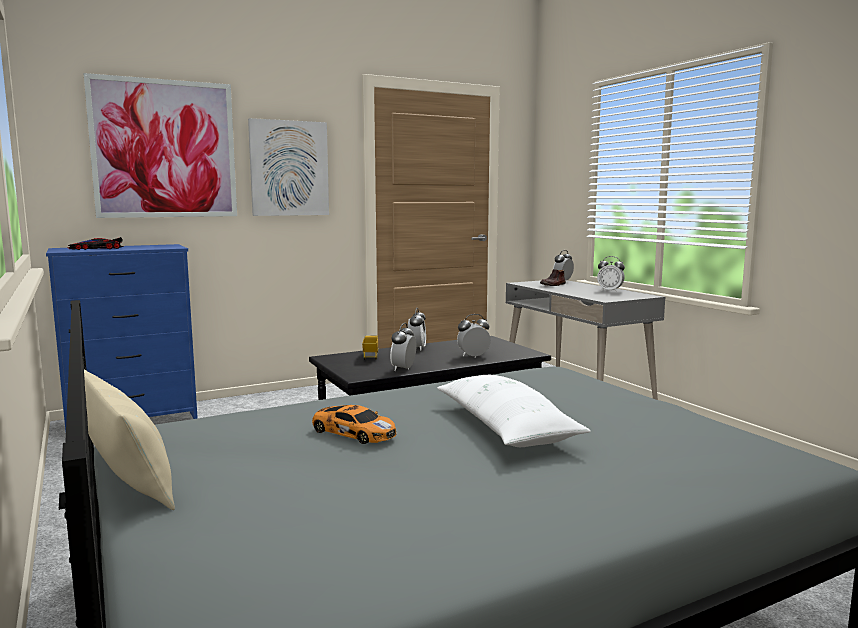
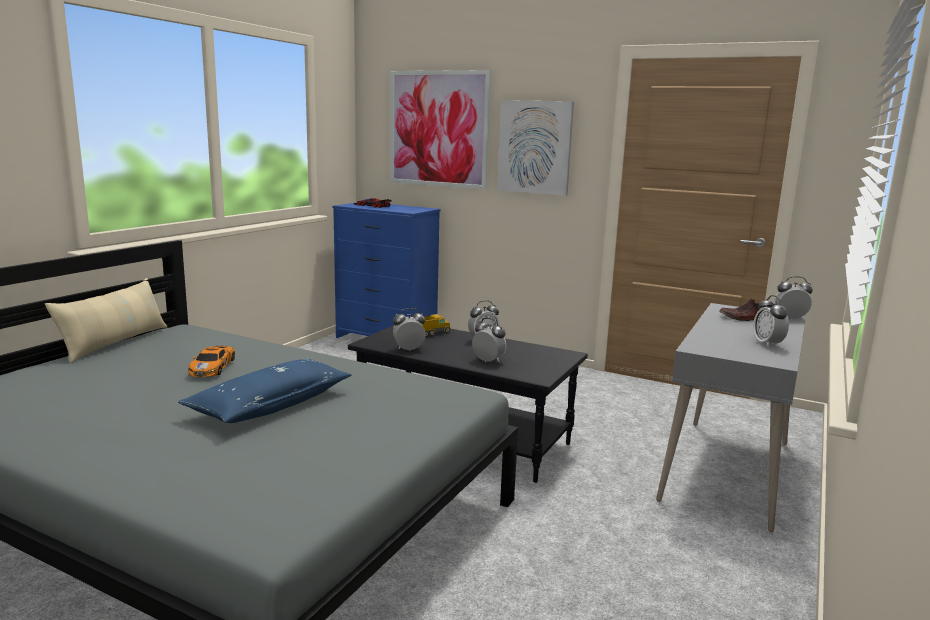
camera: 55 degrees right, 5 degrees up
(504, 427) = (271, 405): white pillow -> blue pillow

